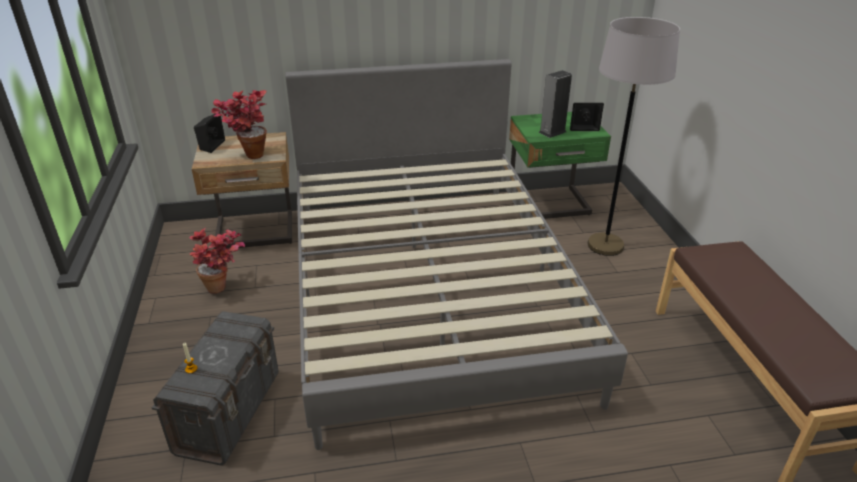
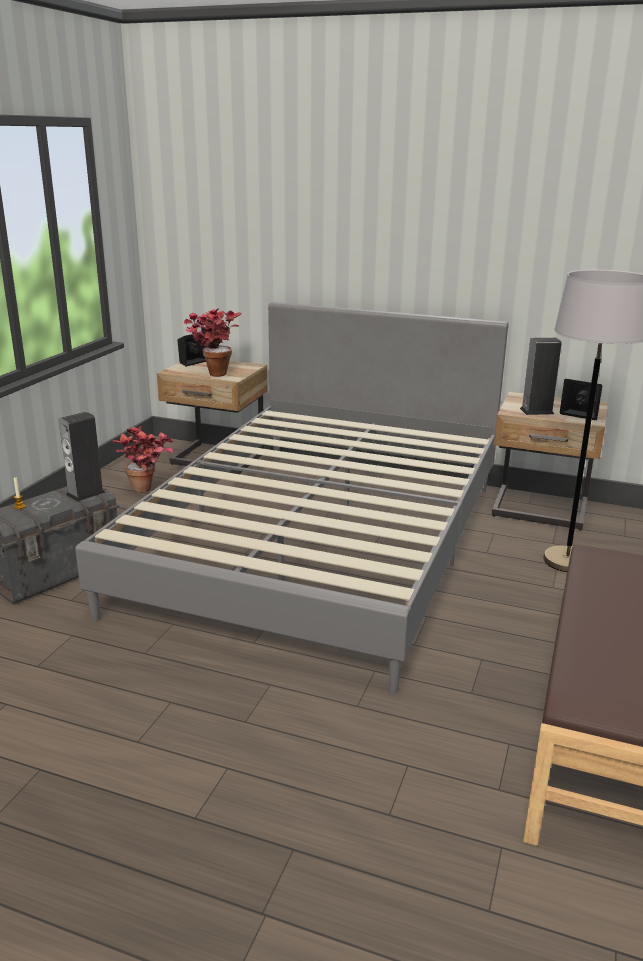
camera: 30 degrees right, 10 degrees down
(240, 328) = (85, 493): none -> speaker
(550, 206) = (540, 511): green nightstand -> beige nightstand

